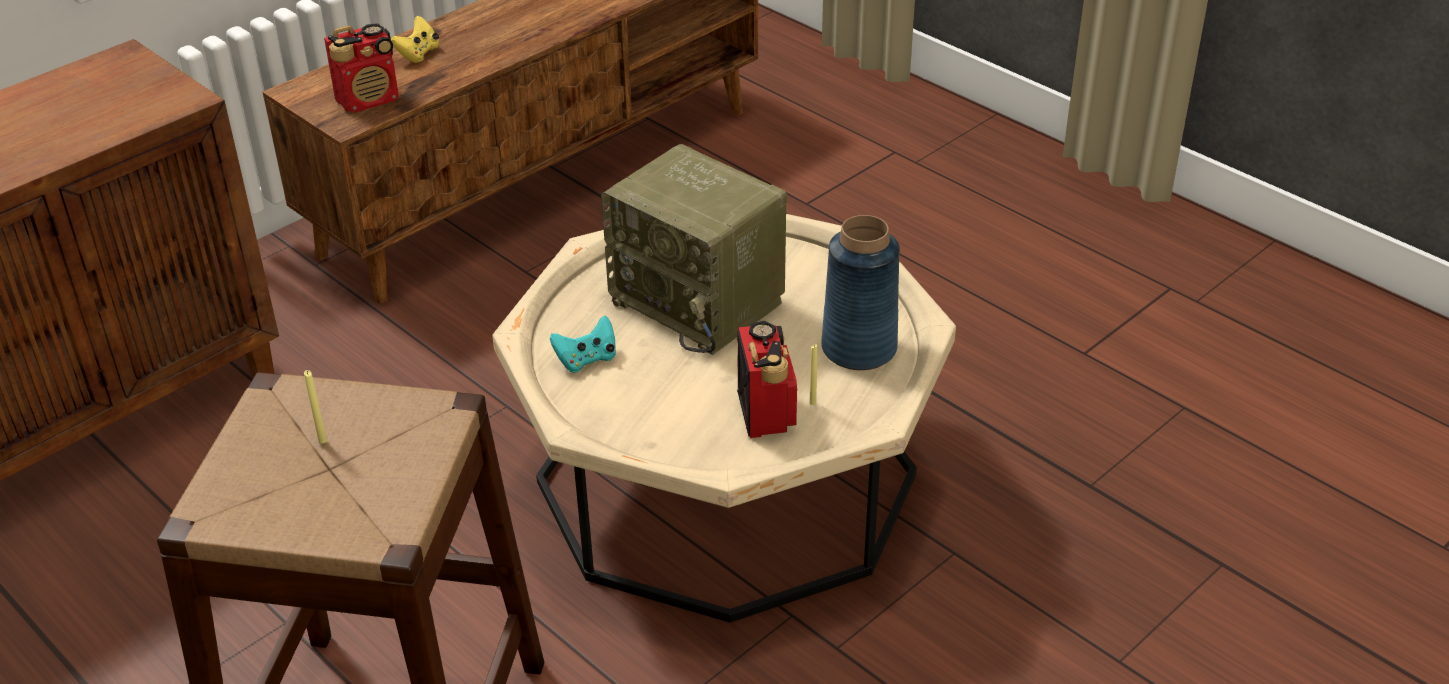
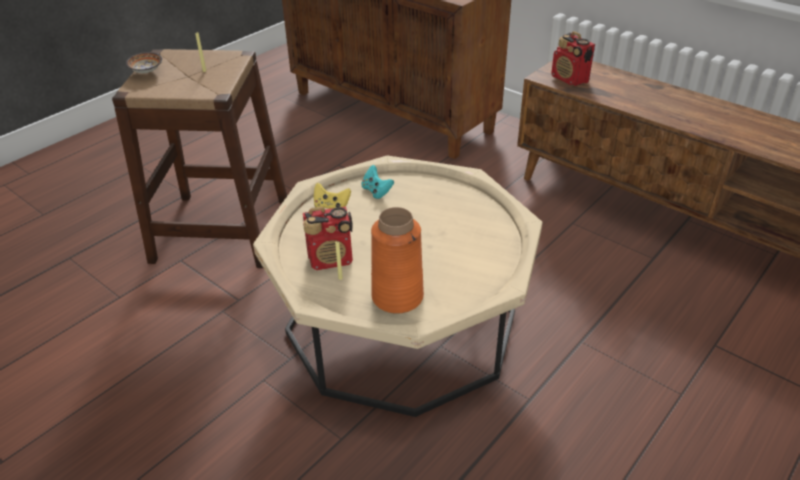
camera: 85 degrees right, 0 degrees up
(296, 527) = (146, 71): none -> bowl
(418, 54) = (628, 86): yellow game controller -> yellow game controller (331, 207)
(700, 302) = (437, 227): radio -> none
(858, 348) = (397, 296): blue vase -> orange vase

